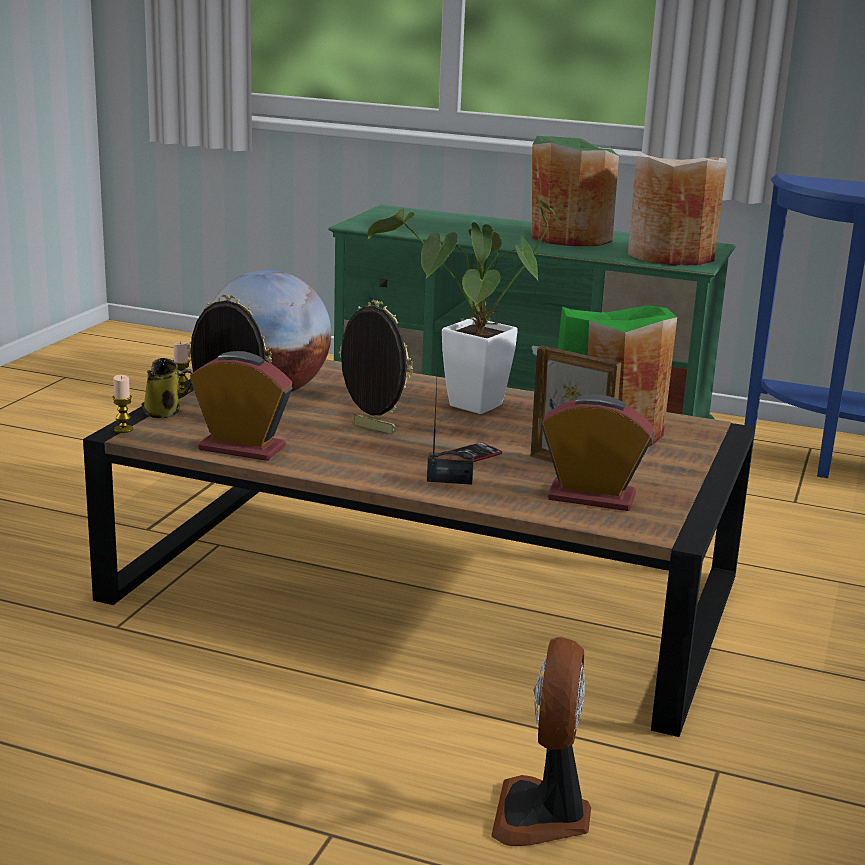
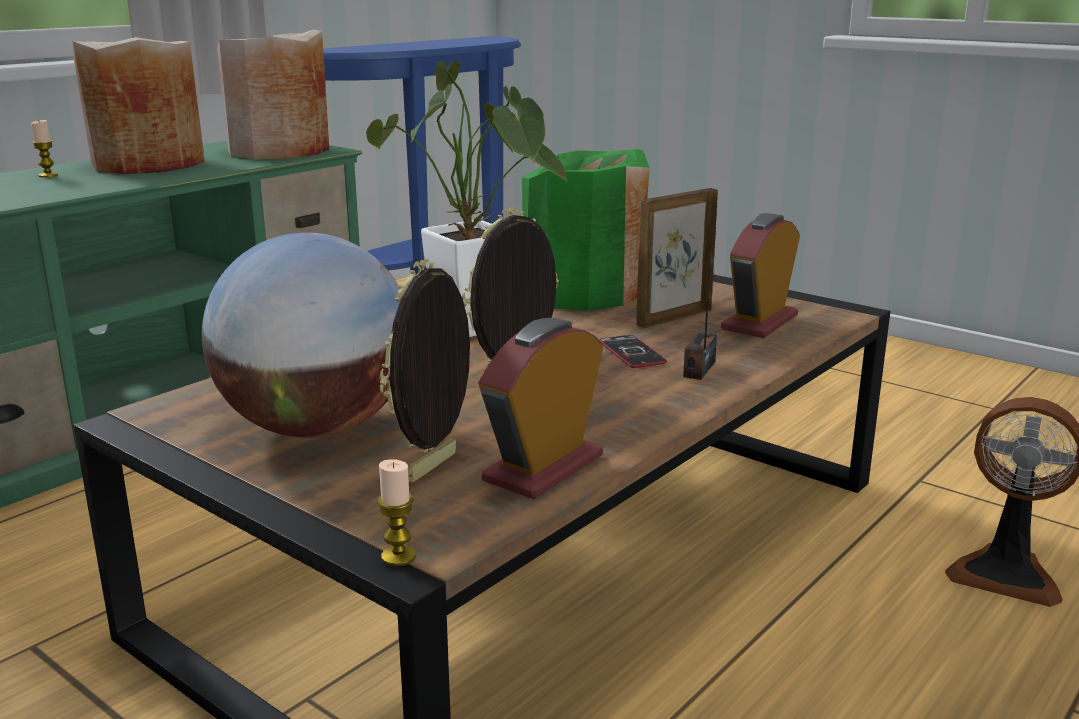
camera: 70 degrees left, 0 degrees up
(164, 412) = (339, 513): mug -> none
(181, 391) = (245, 491): candle -> candle (48, 175)
(570, 237) = (147, 164): green vase -> beige vase

